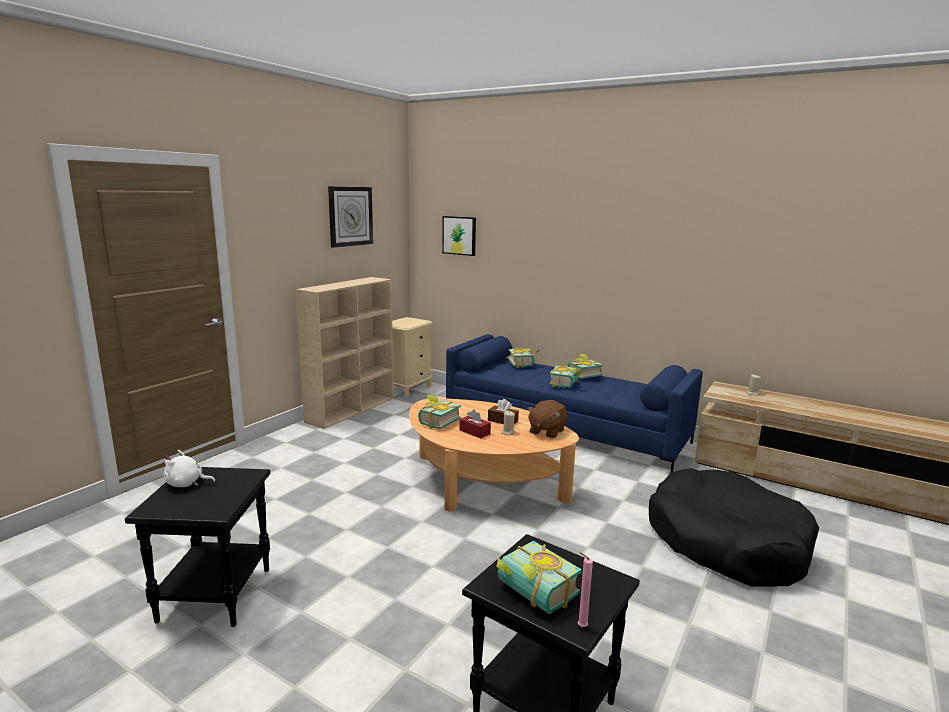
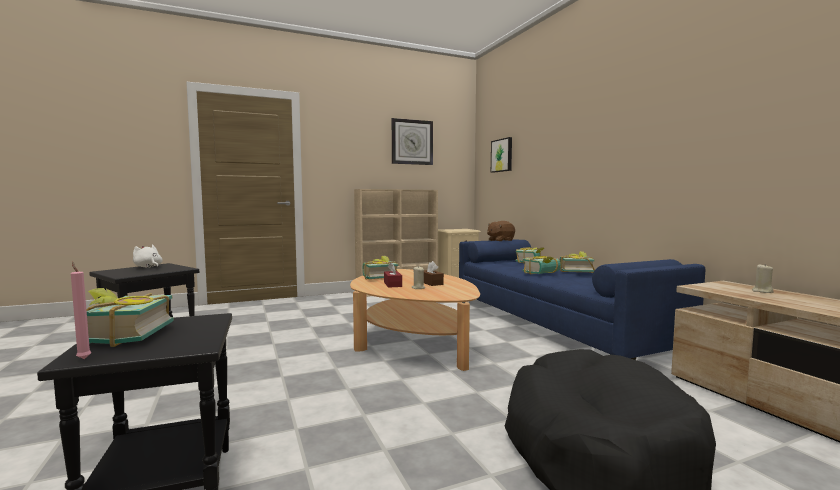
camera: 35 degrees right, 10 degrees down
(546, 431) = (453, 291): brown plush toy -> brown plush toy (500, 240)

